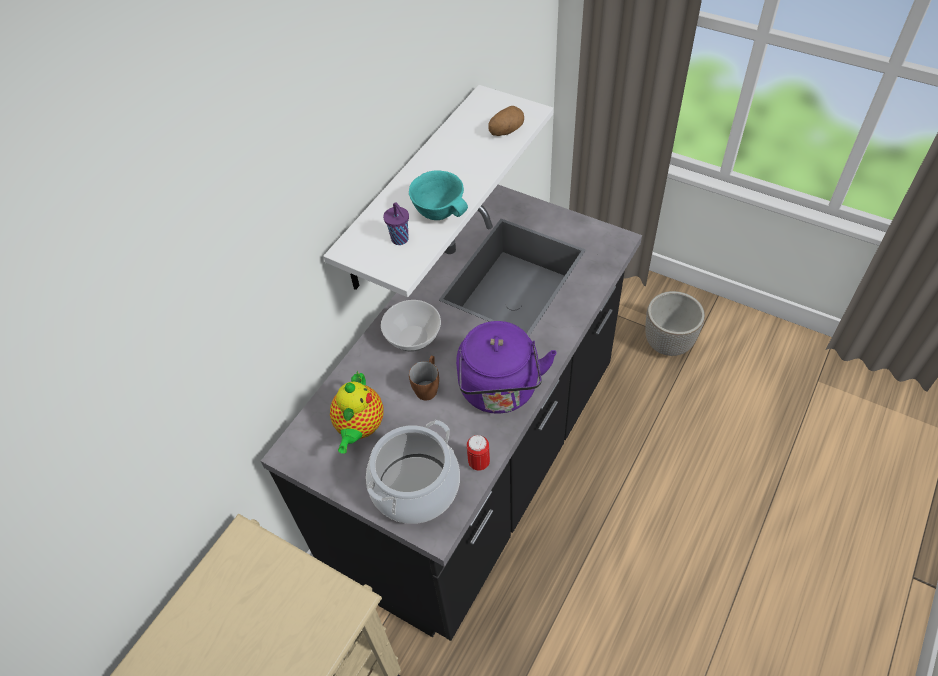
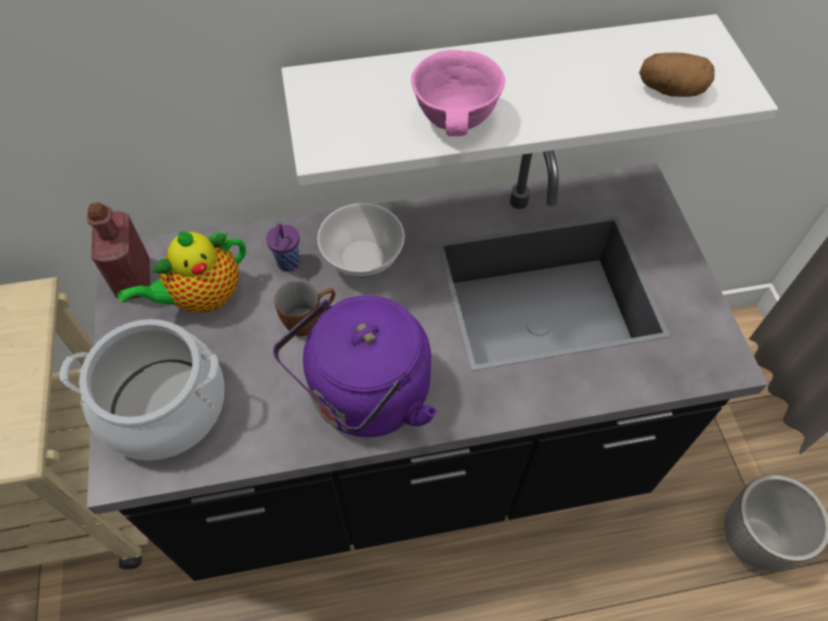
camera: 45 degrees right, 5 degrees up
(309, 455) = (134, 279): none -> red bottle
(400, 240) = (372, 115): purple cup -> purple cup (288, 264)
(440, 212) = (457, 121): turquoise bowl -> pink bowl
(479, 463) = (246, 448): can -> none

